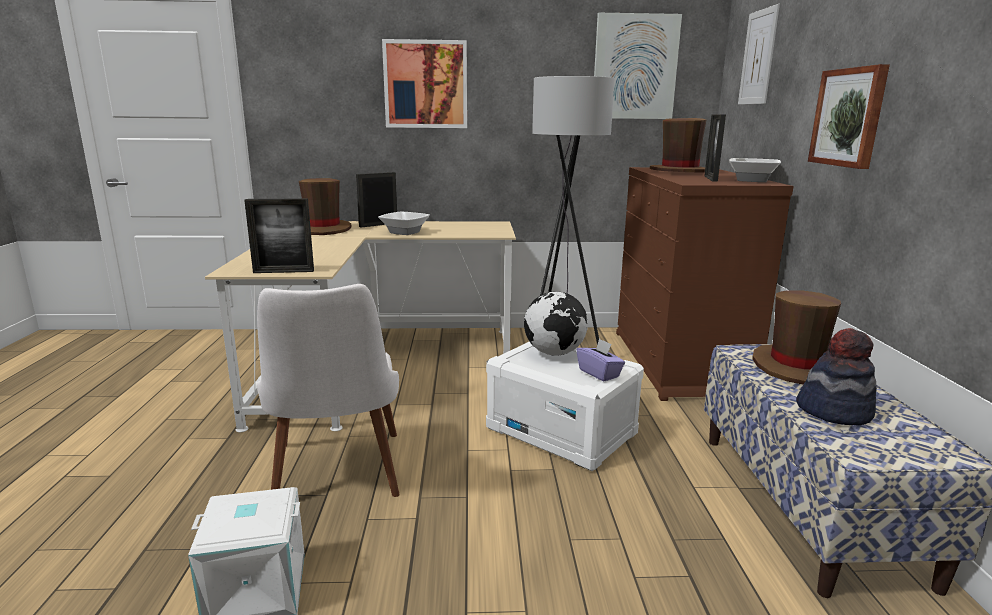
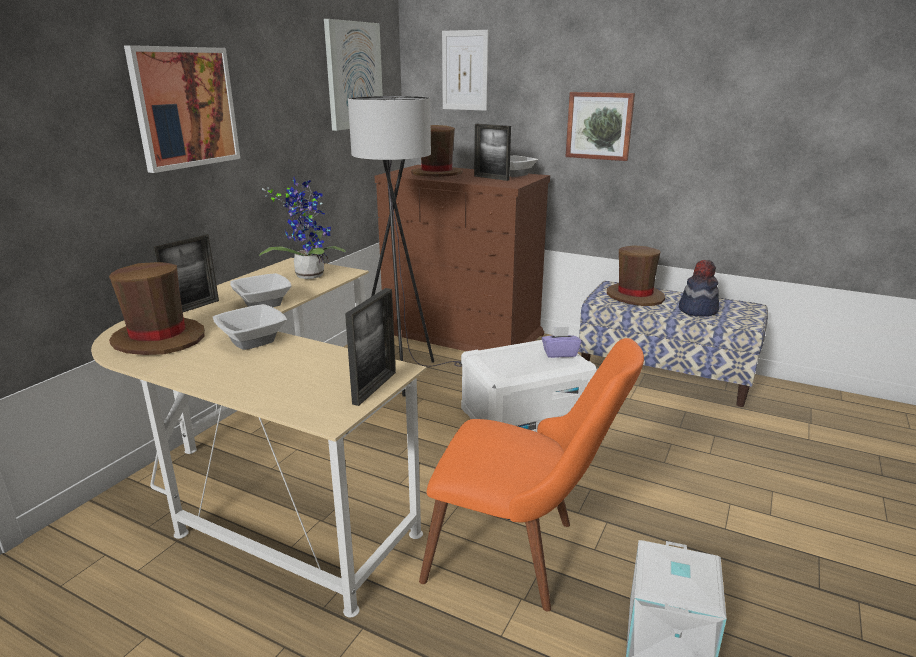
camera: 60 degrees left, 5 degrees up
(337, 241) = (253, 341): none -> bowl
(337, 480) = (521, 554): white chair -> orange chair
(378, 225) = (192, 308): picture frame -> picture frame turned 135 degrees counterclockwise
(479, 229) = (309, 274): none -> potted plant
(554, 353) = (507, 356): globe -> none

